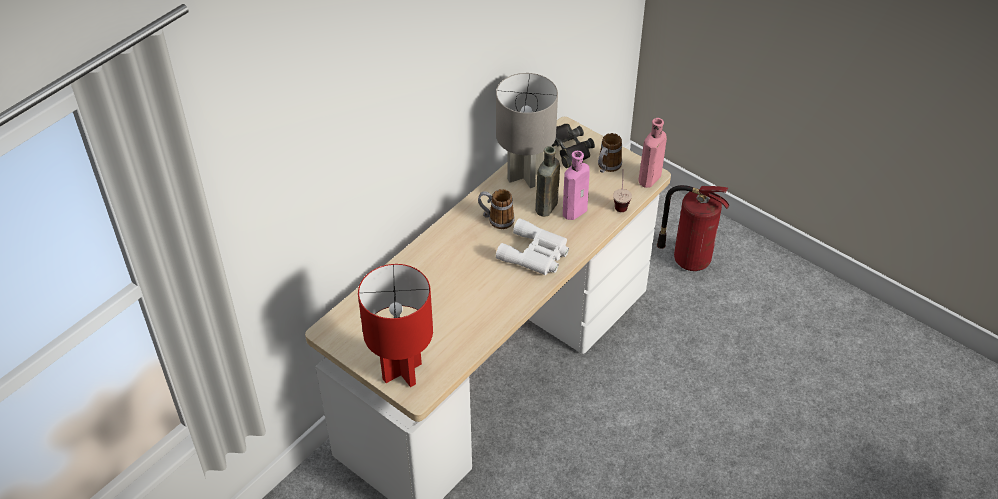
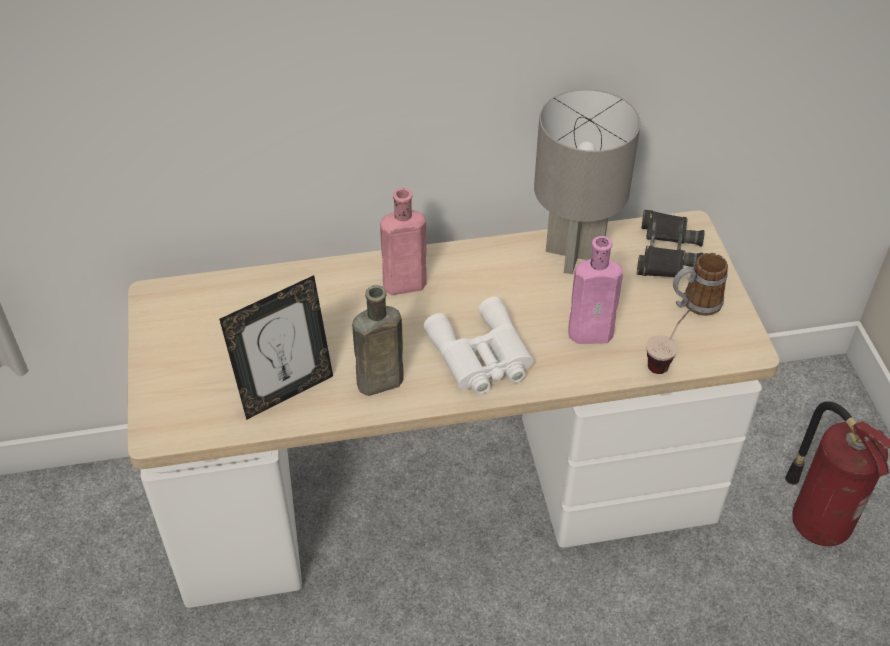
camera: 40 degrees right, 0 degrees up
(403, 371) = (174, 394): red table lamp -> none
(459, 332) = (286, 392): none -> picture frame
(496, 219) = (480, 285): mug -> none
(545, 208) = (557, 308): brown bottle -> brown bottle (377, 383)
(648, 180) = (737, 353): pink bottle -> pink bottle (401, 285)

